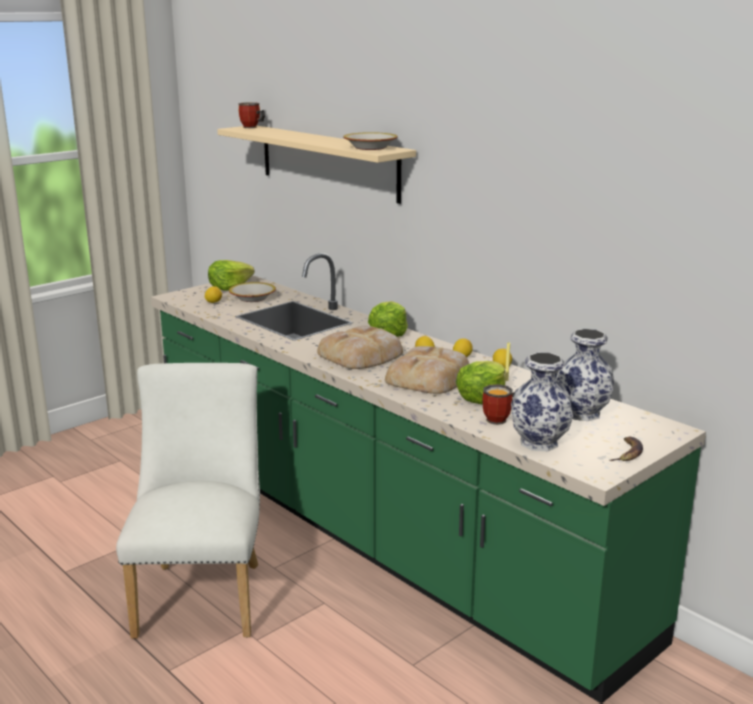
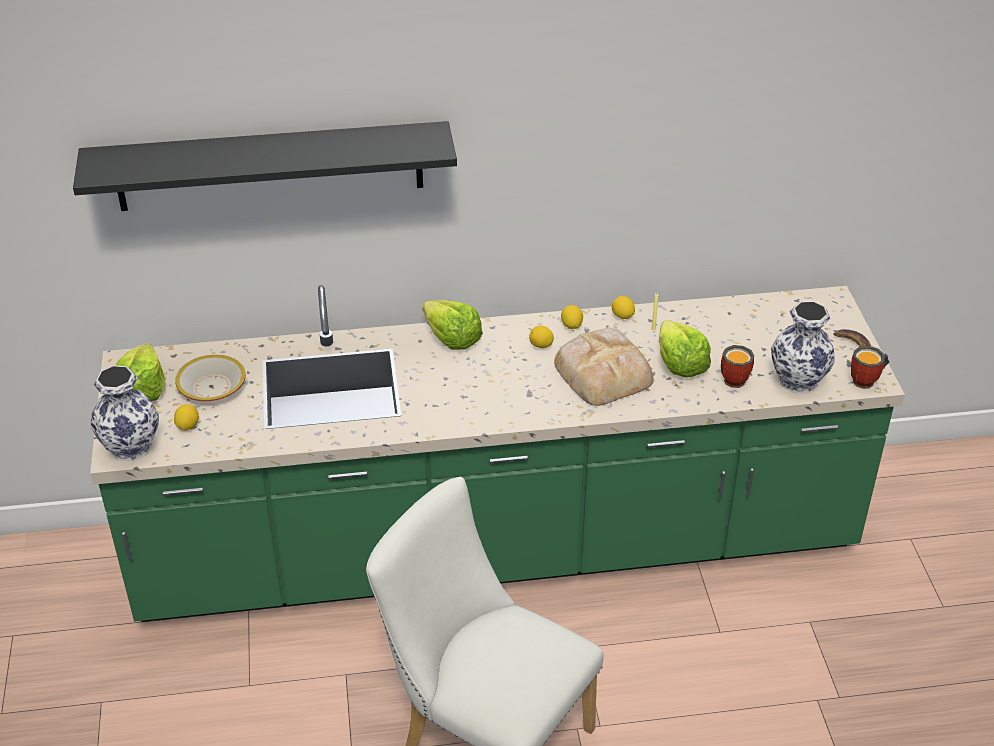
camera: 55 degrees left, 20 degrees up
(251, 127) = (108, 159): mug -> mug (867, 381)
(328, 162) = (270, 166): beige shelf -> black shelf
(362, 355) = (499, 387): bread -> none
(370, 147) = (399, 142): bowl -> none
(583, 413) = (762, 326): vase -> vase (132, 447)

